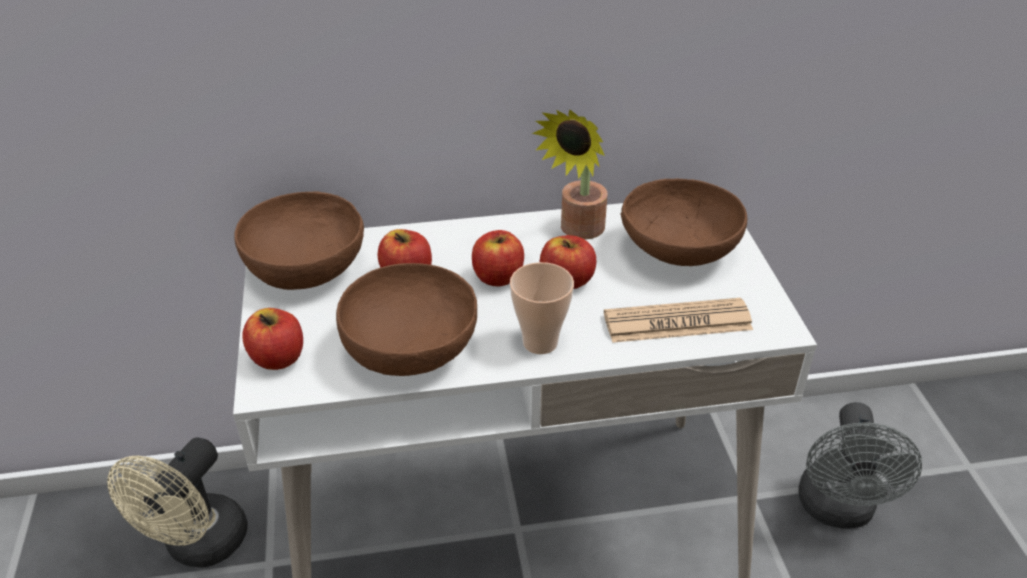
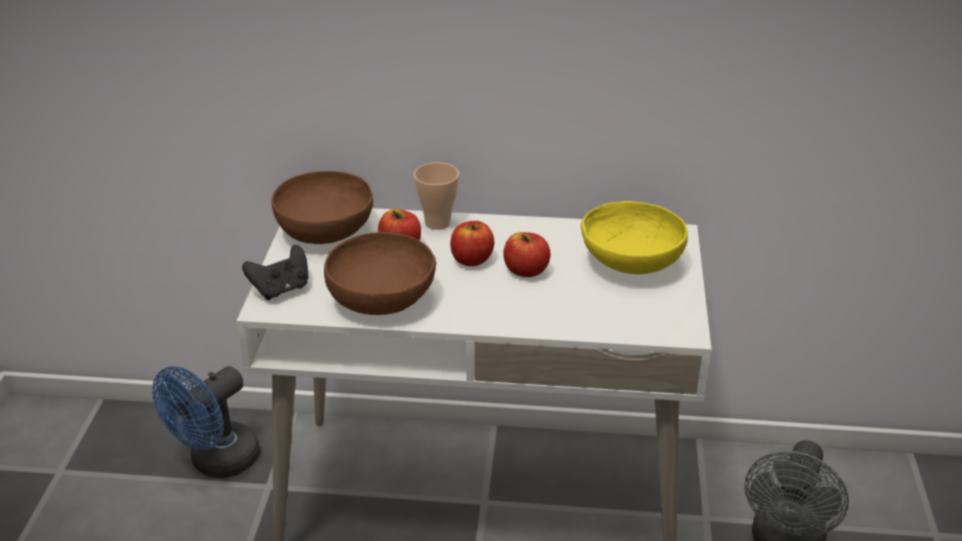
camera: 15 degrees right, 5 degrees down
(199, 547) = (217, 462): beige fan -> blue fan
(278, 358) = (281, 289): apple -> black game controller
(540, 342) = (483, 311): cup -> cup (437, 223)
(578, 231) = (553, 236): potted plant -> none
(677, 322) = (602, 314): newspaper -> none
(678, 252) = (630, 264): brown bowl -> yellow bowl

